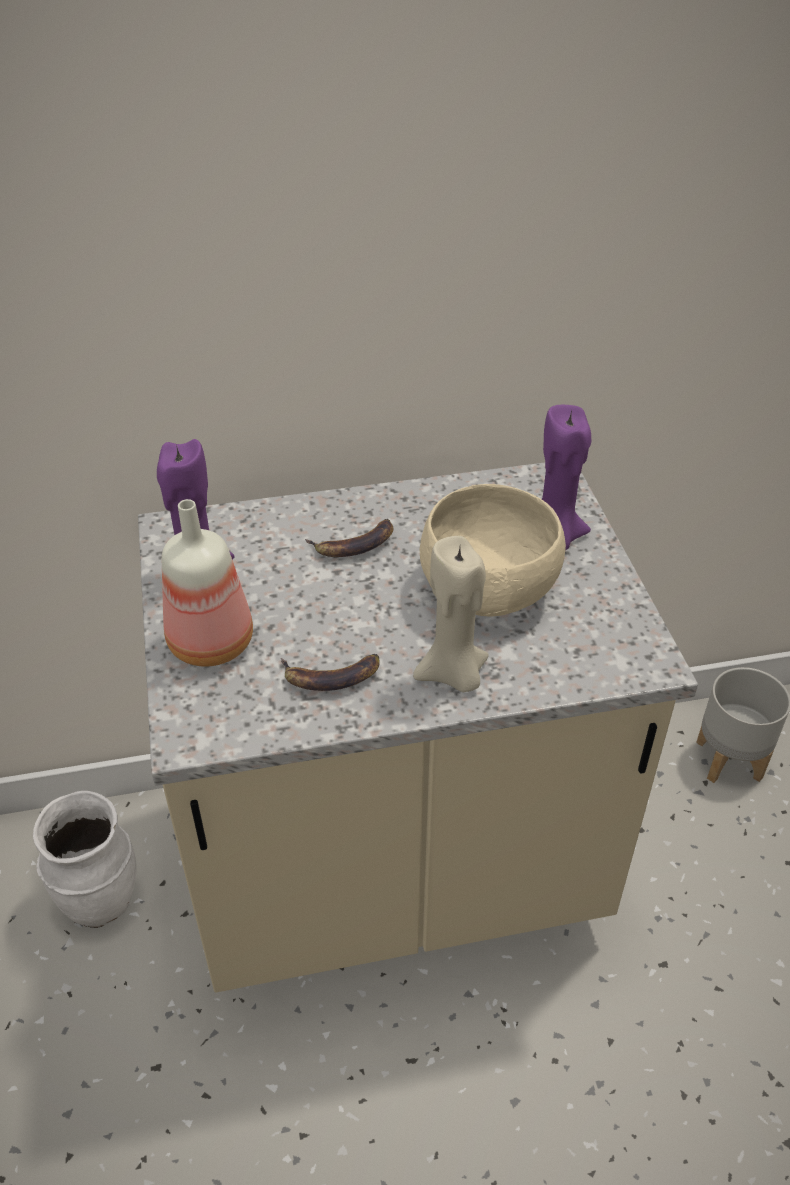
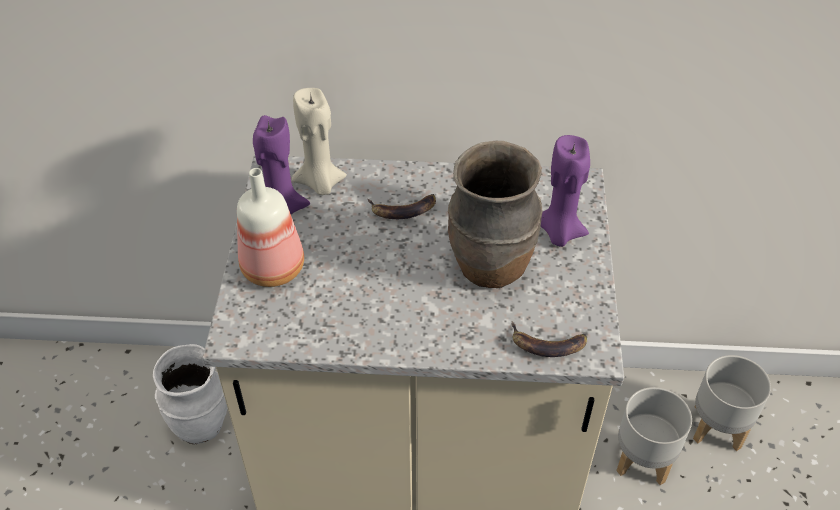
camera: 15 degrees right, 5 degrees up
(331, 676) = (349, 311): banana -> banana (547, 344)
(453, 675) = (439, 330): beige candle -> beige candle (320, 183)
(487, 590) = (490, 267): beige bowl -> brown vase
(660, 817) = (642, 460): none -> grey planter

